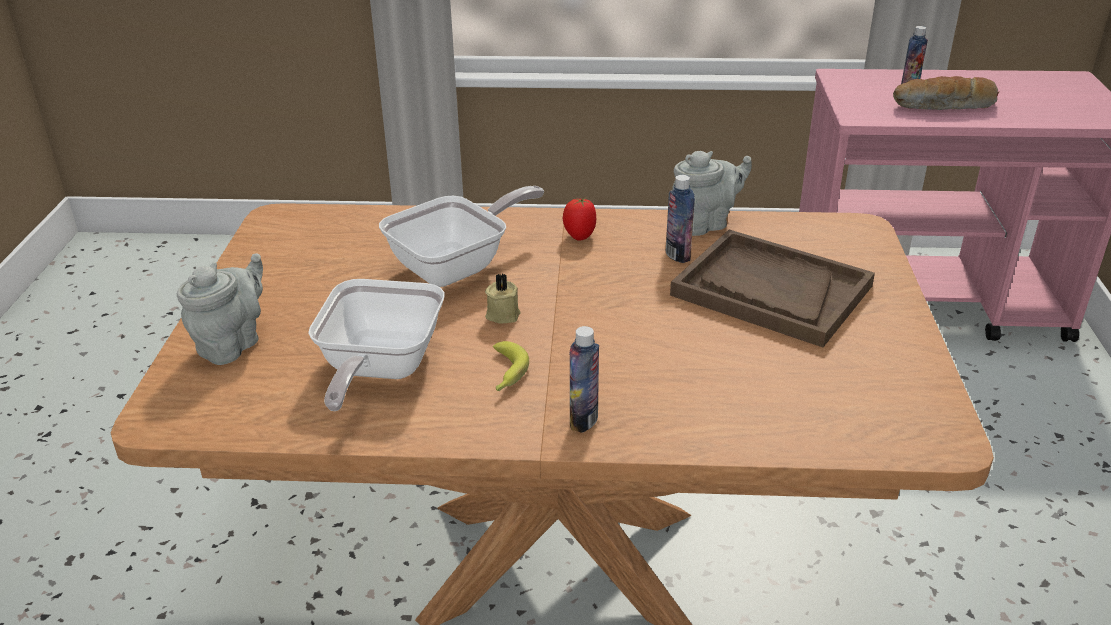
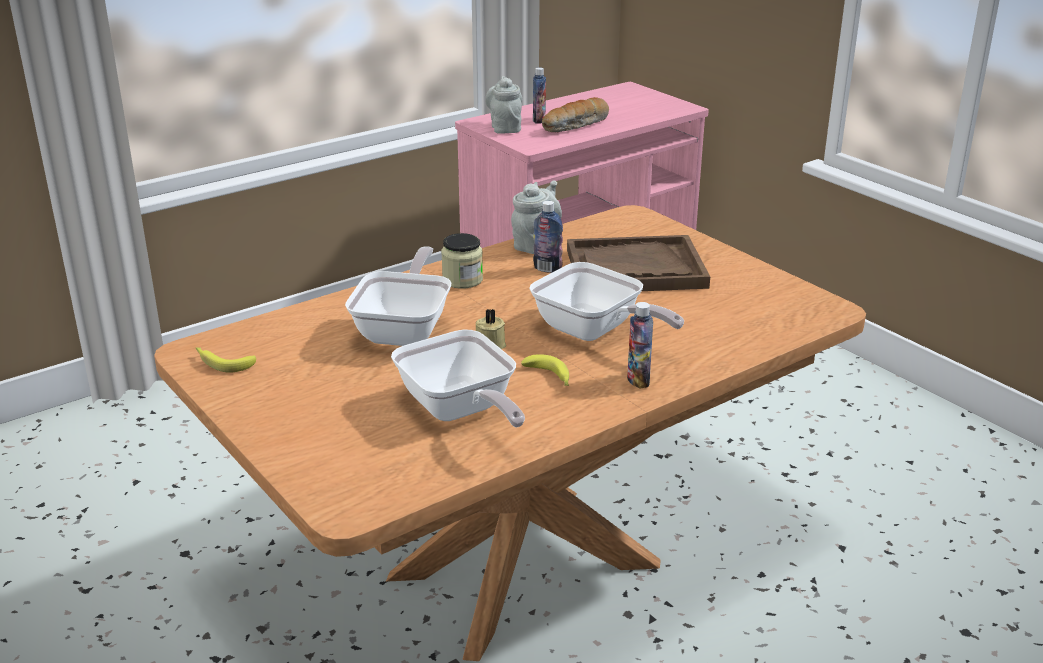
camera: 40 degrees left, 5 degrees down
(232, 344) = (317, 443): grey teapot -> grey teapot (505, 128)
(282, 237) = (222, 362): none -> banana
(579, 236) = (462, 280): tomato -> jar
(621, 344) = (594, 332): none -> frying pan

